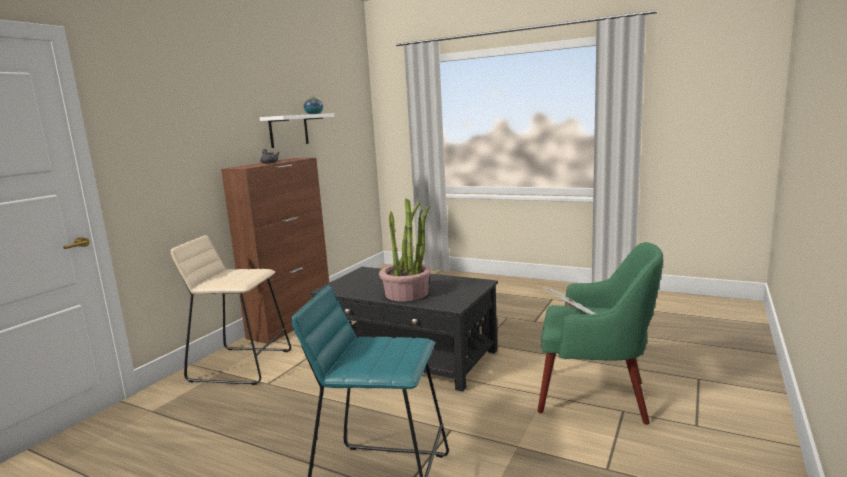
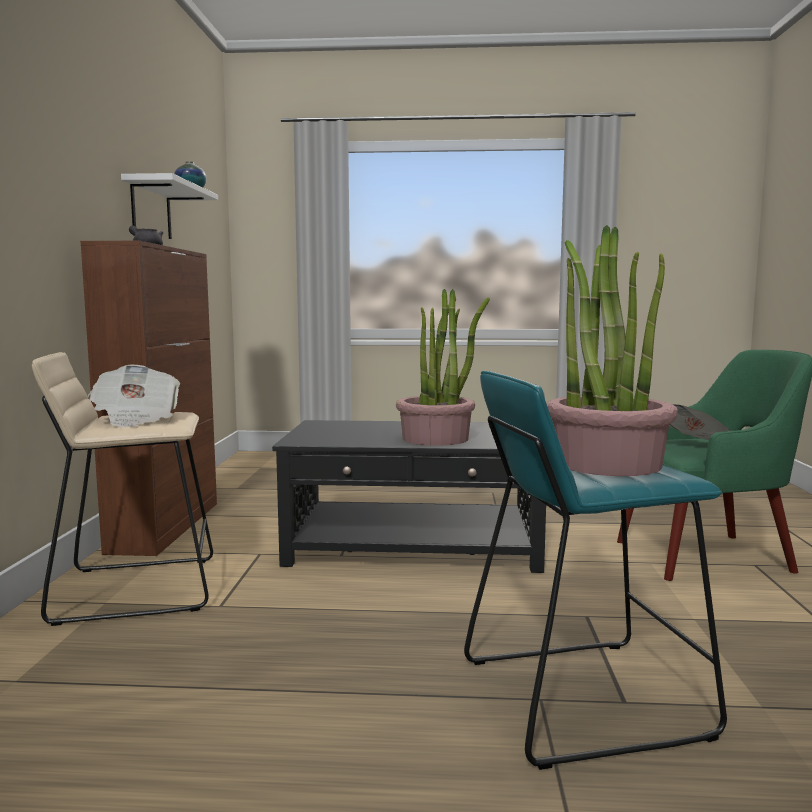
camera: 25 degrees left, 5 degrees down
(232, 276) = (136, 419): none -> newspaper
(384, 350) = (606, 463): none -> potted plant

